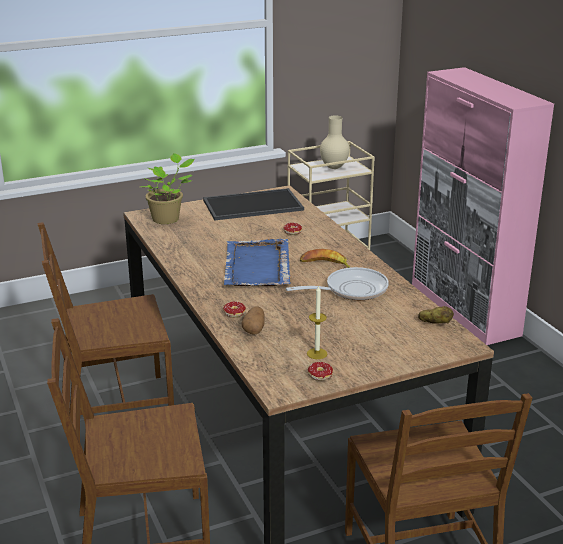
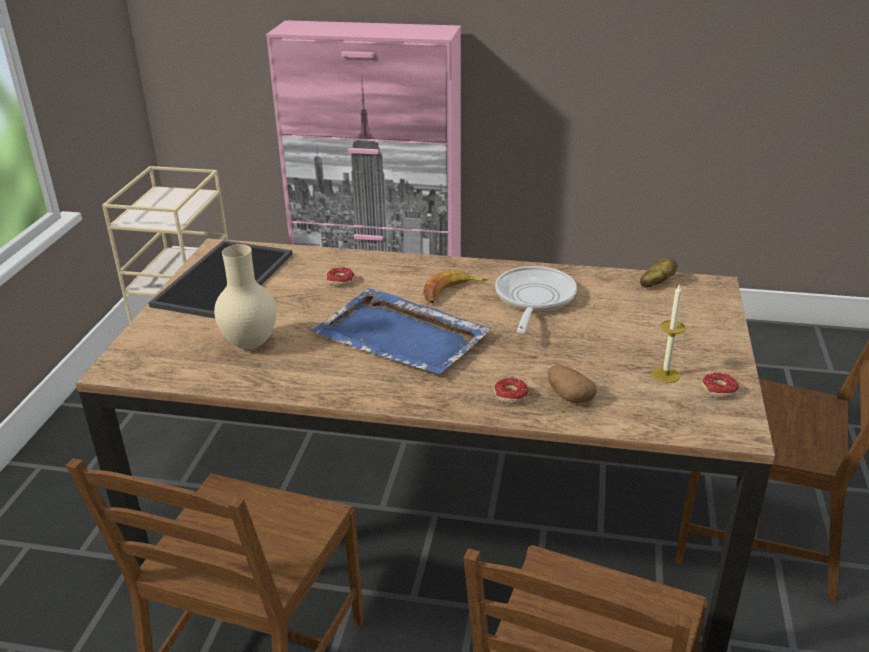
camera: 55 degrees left, 5 degrees up
(168, 219) = (163, 353): potted plant -> none
(333, 167) = (168, 205): beige vase -> beige vase (249, 344)

